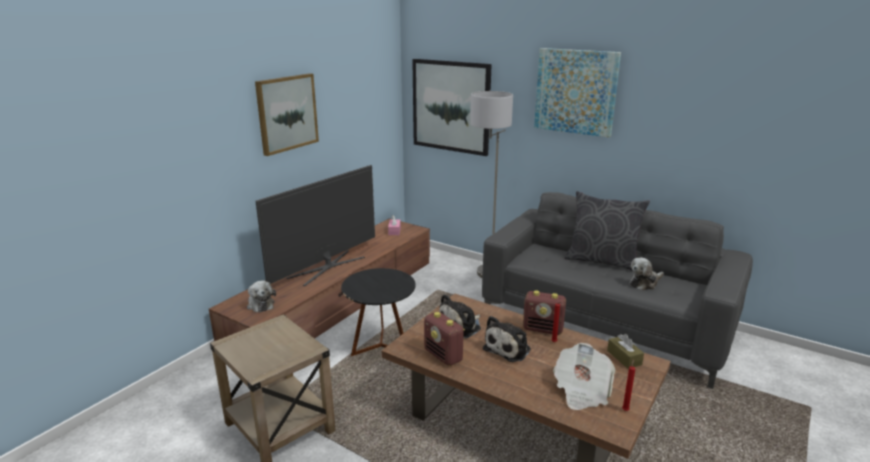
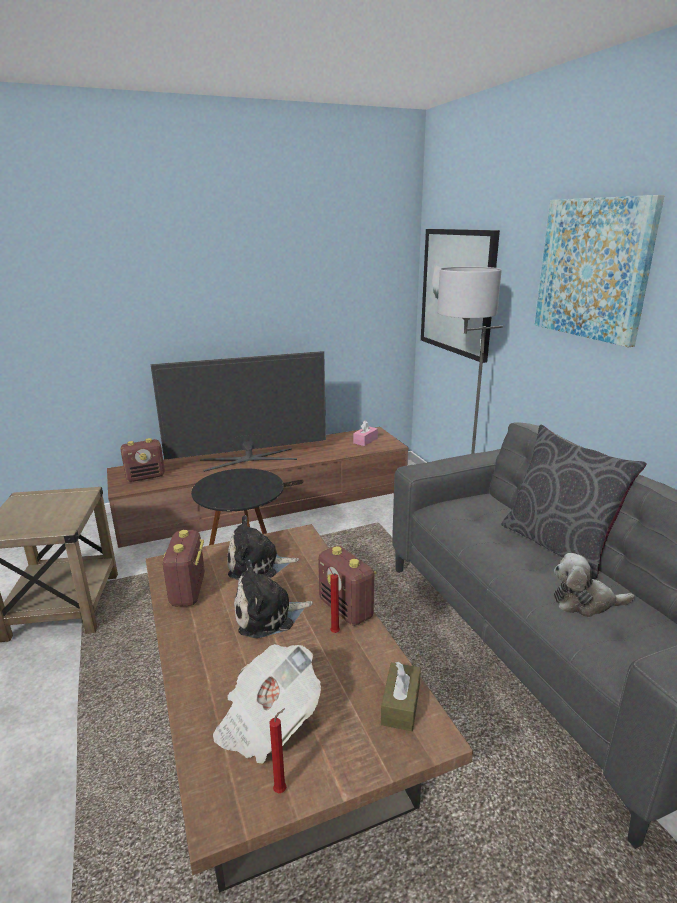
camera: 35 degrees right, 0 degrees up
(260, 304) = (146, 477): plush toy -> radio
(287, 113) = (226, 277): picture -> none

